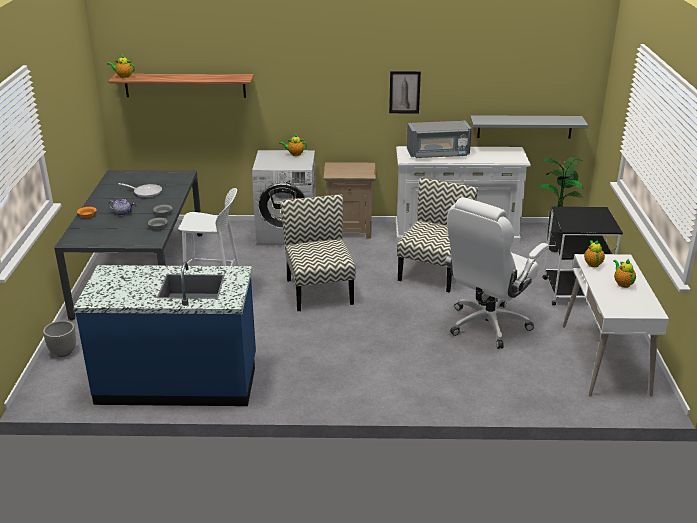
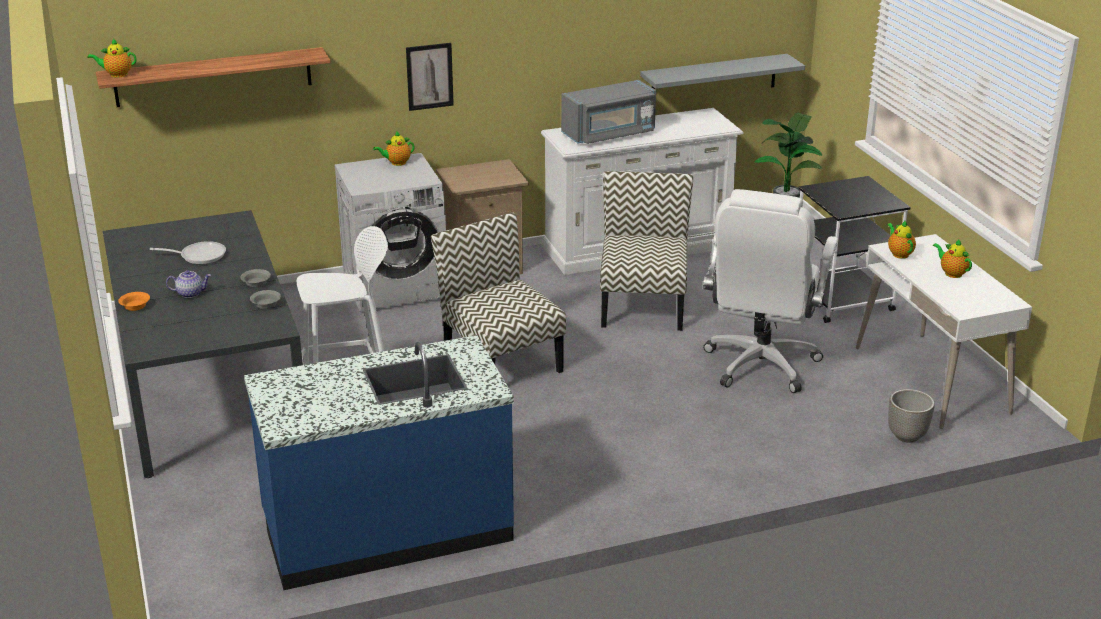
camera: 20 degrees left, 0 degrees up
(63, 352) = (175, 528): planter -> planter (907, 436)
(404, 92) = (548, 48): picture -> picture (429, 76)

